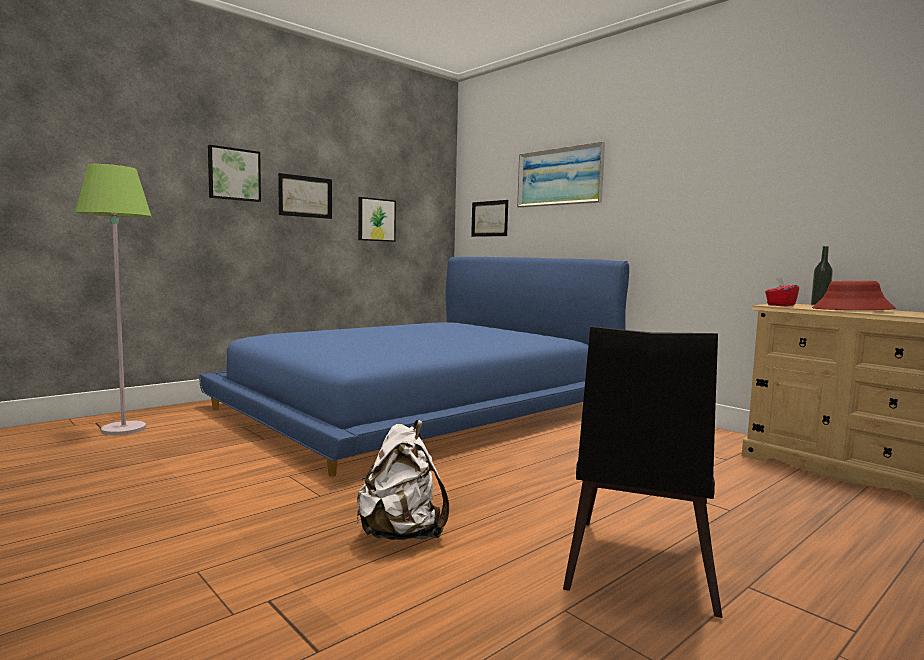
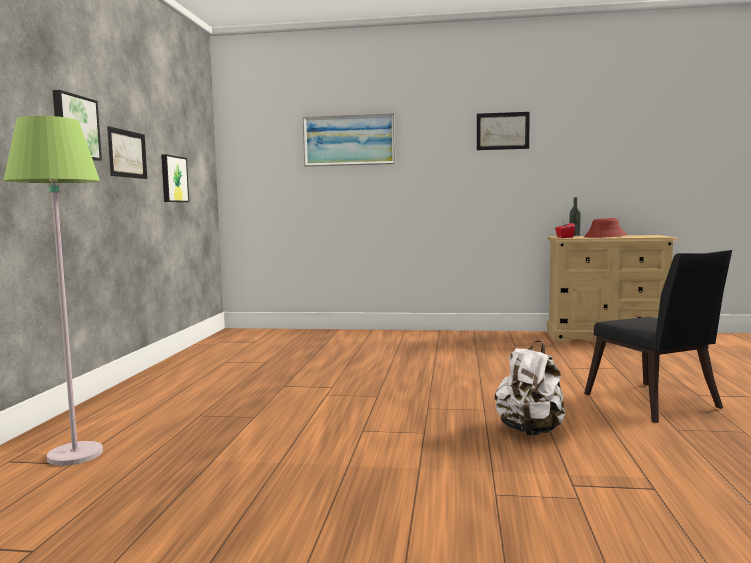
camera: 40 degrees left, 0 degrees up
(419, 407) = (301, 362): blue bed -> none
(489, 218) = (266, 176): picture -> picture (502, 131)

